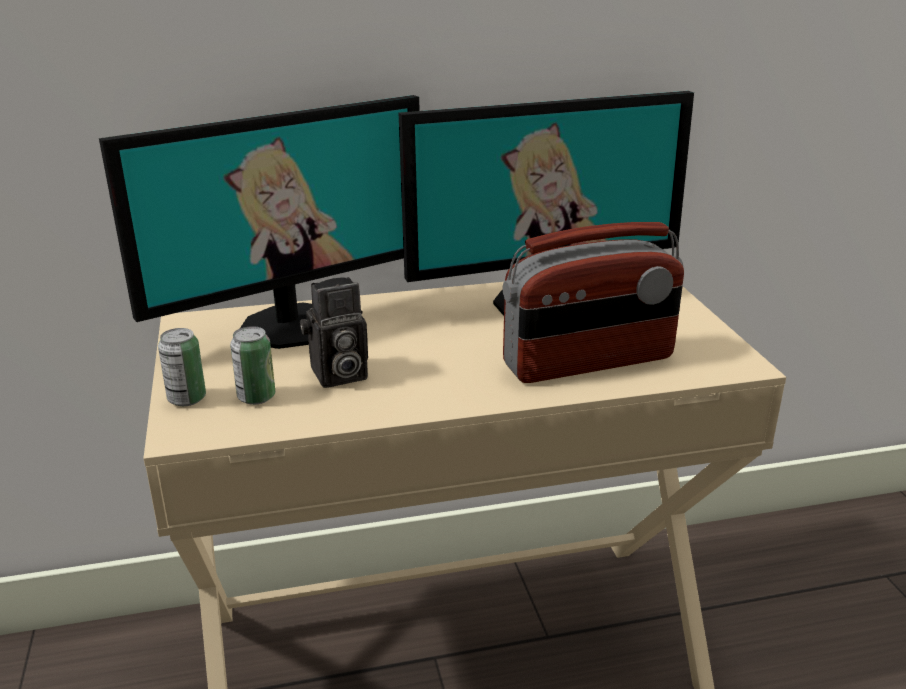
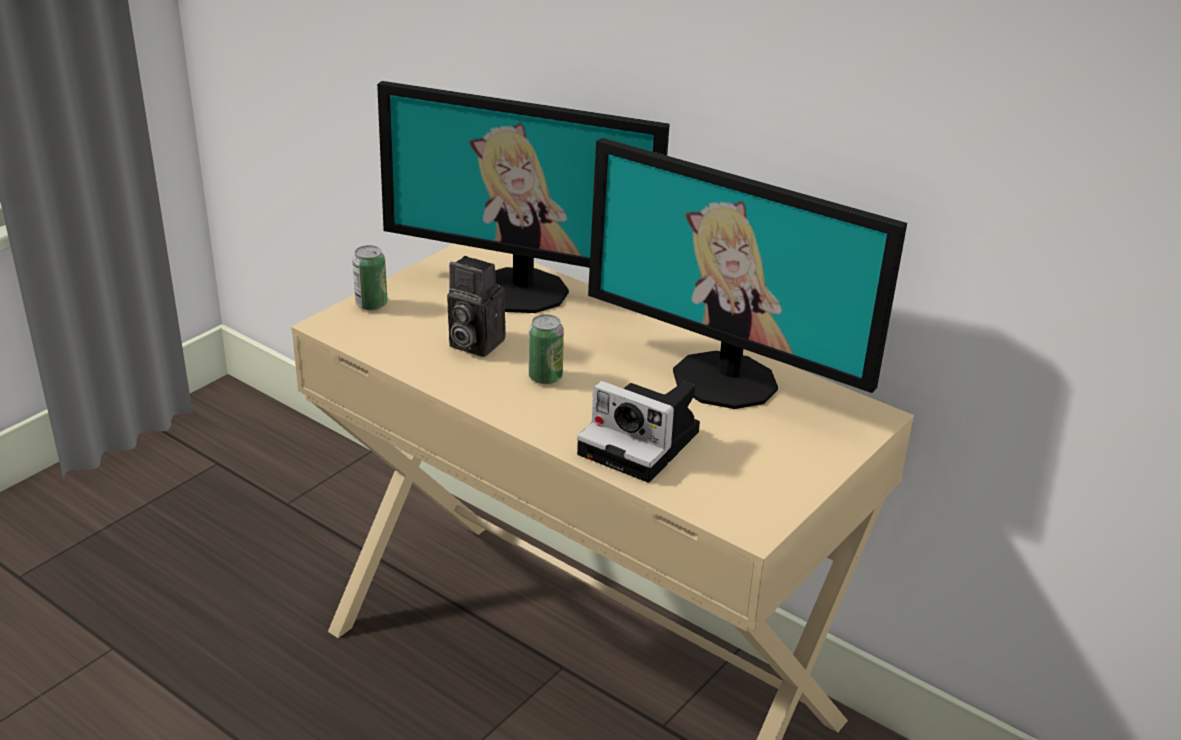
camera: 50 degrees right, 5 degrees up
(256, 397) = (405, 327): can -> can (545, 377)
(589, 362) = (644, 444): radio -> camera

